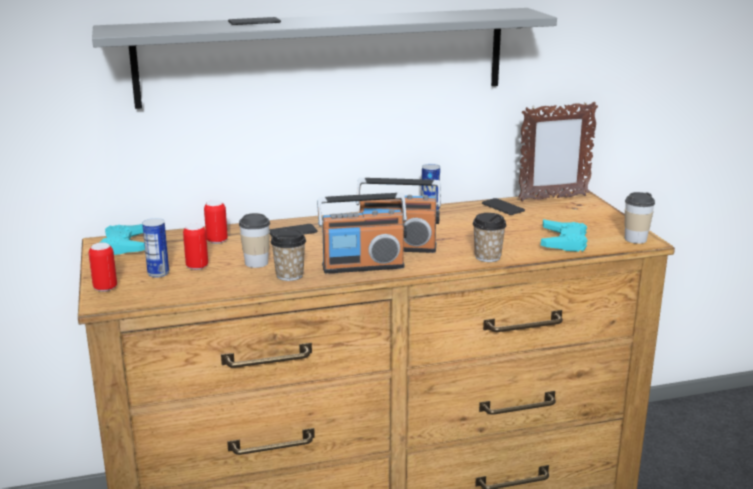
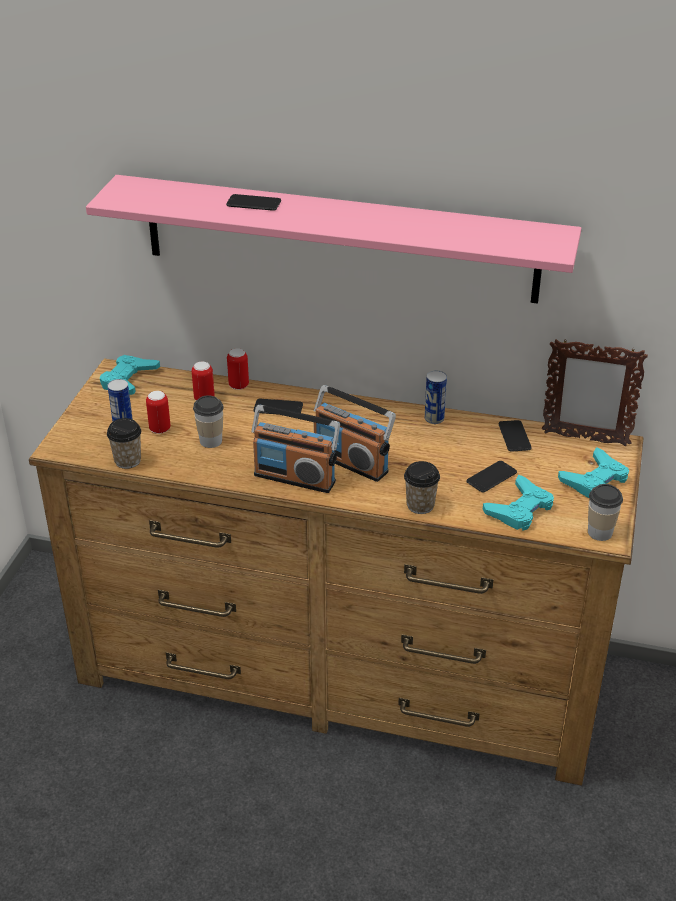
camera: 30 degrees right, 15 degrees up
(105, 288) = (70, 432): can -> can (238, 385)
(289, 275) = (223, 467): cup -> cup (127, 461)
(324, 56) = (339, 239): grey shelf -> pink shelf
(518, 230) = (491, 477): none -> phone
(591, 215) = (595, 480): none -> turquoise game controller

